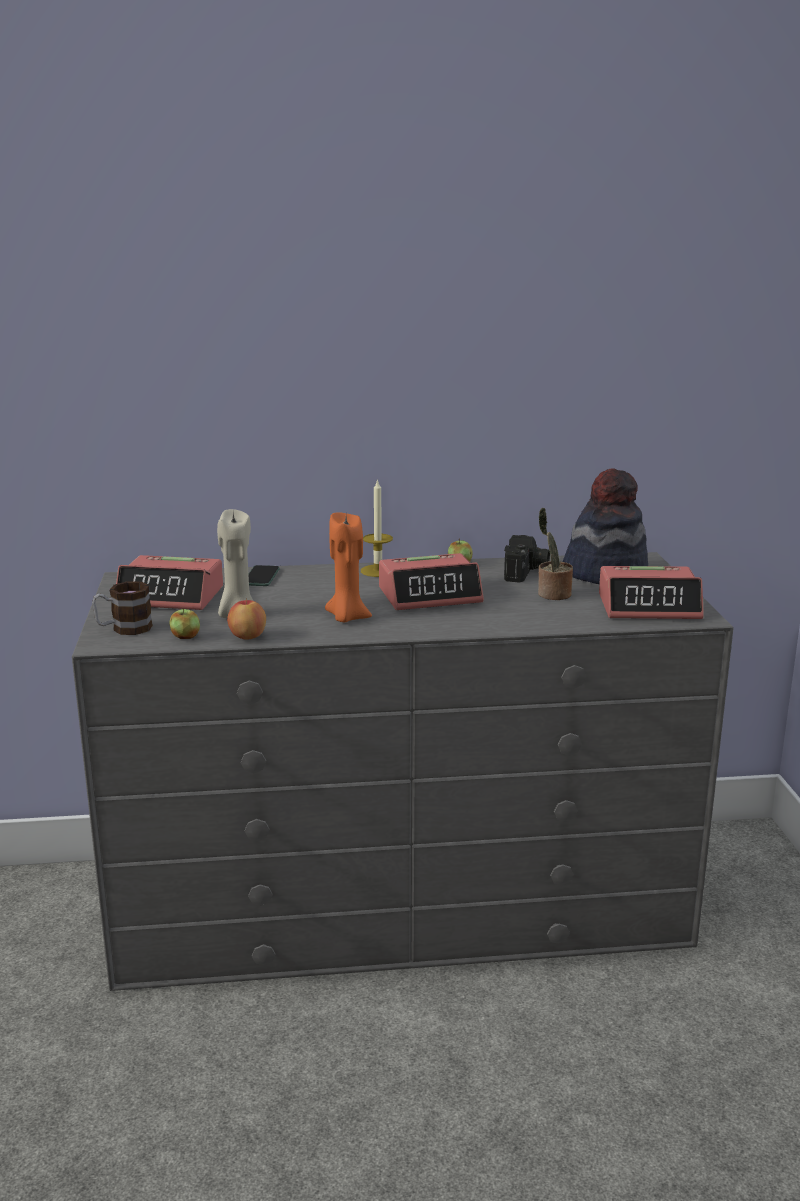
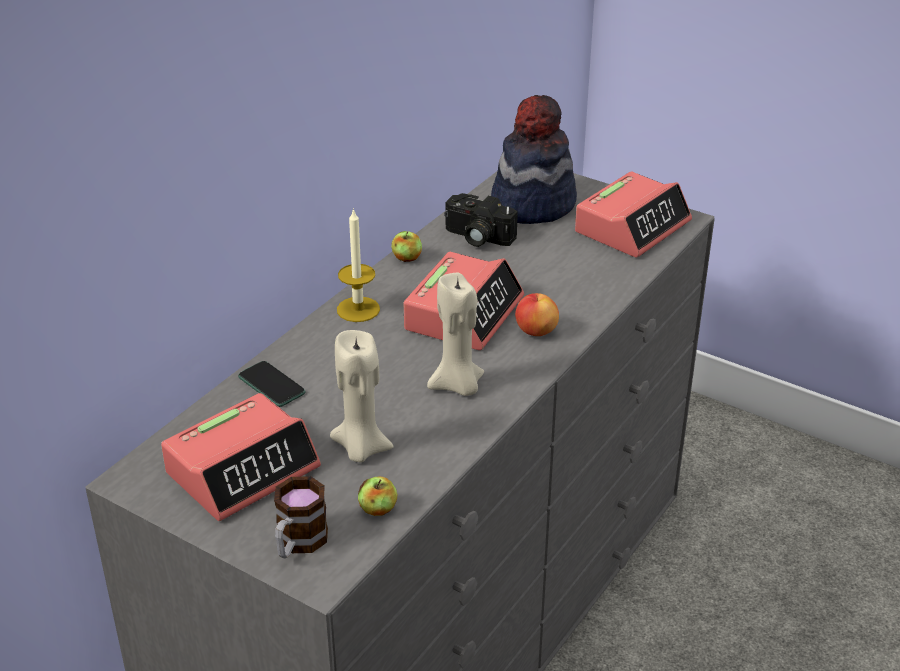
camera: 50 degrees left, 15 degrees up
(248, 637) = (430, 468): apple -> apple (535, 331)
(347, 618) = (458, 386): orange candle -> beige candle
(526, 572) = (476, 237): camera -> camera turned 150 degrees clockwise
(552, 594) = (546, 254): potted plant -> none

